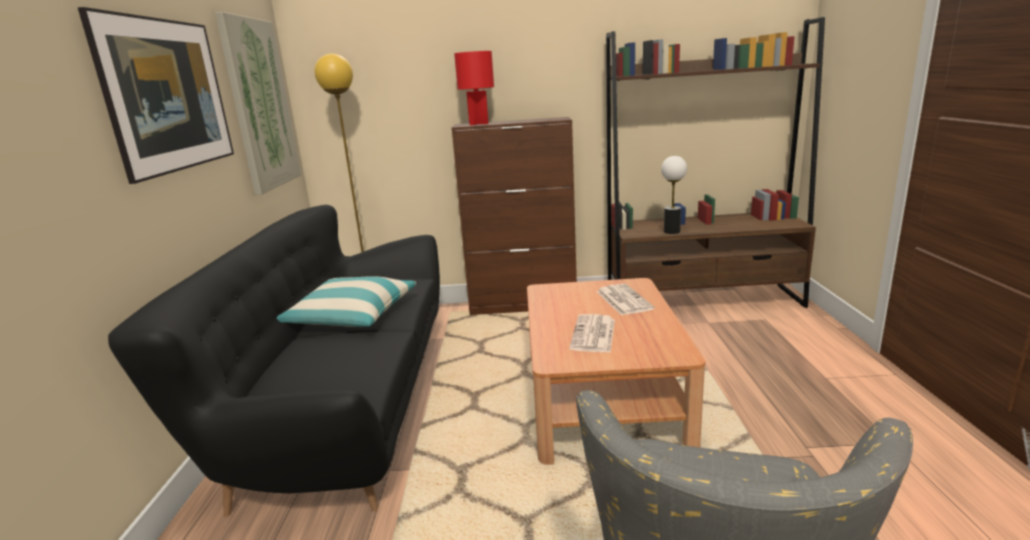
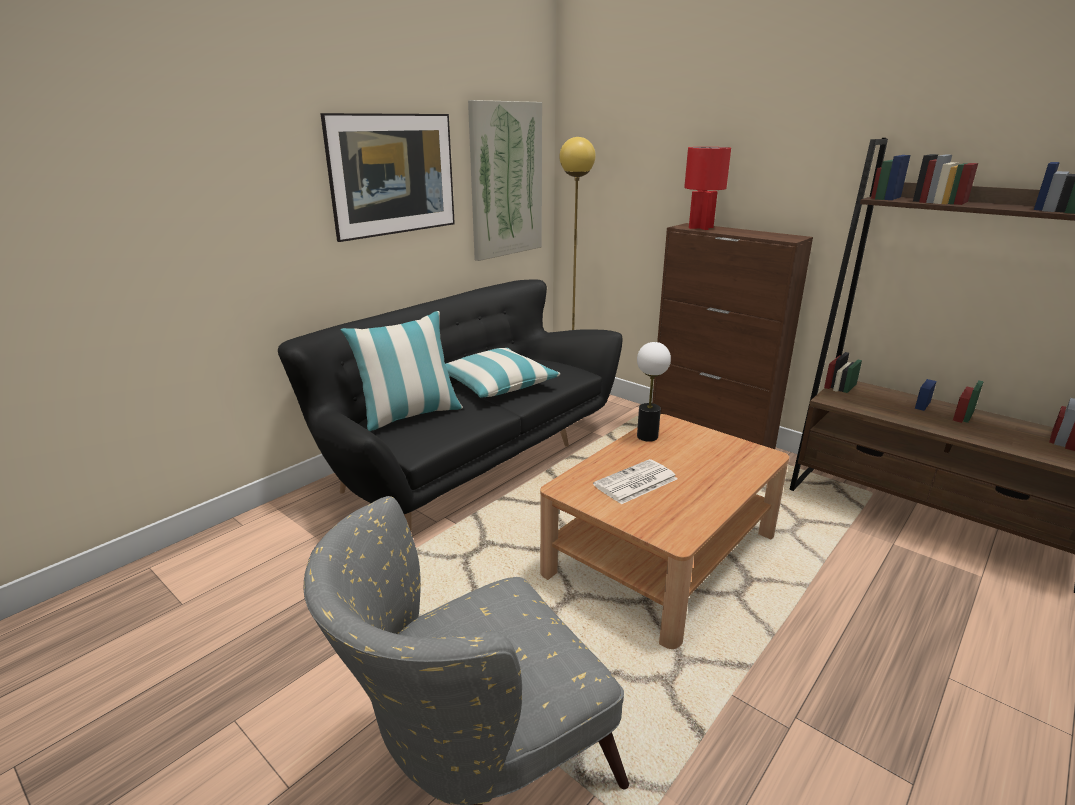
camera: 40 degrees right, 5 degrees up
(302, 374) = (410, 415): none -> pillow
(623, 300) = (719, 465): newspaper -> none
(671, 231) = (886, 413): table lamp -> table lamp (647, 436)

